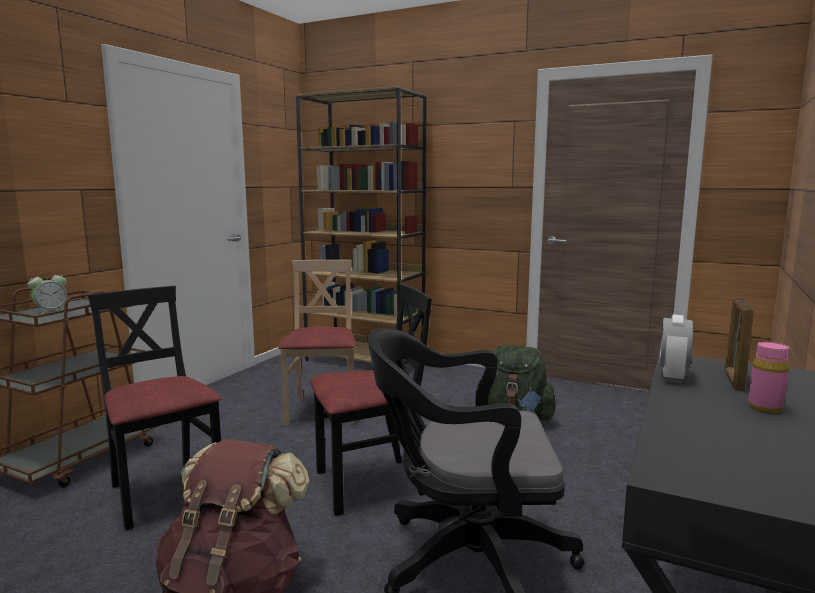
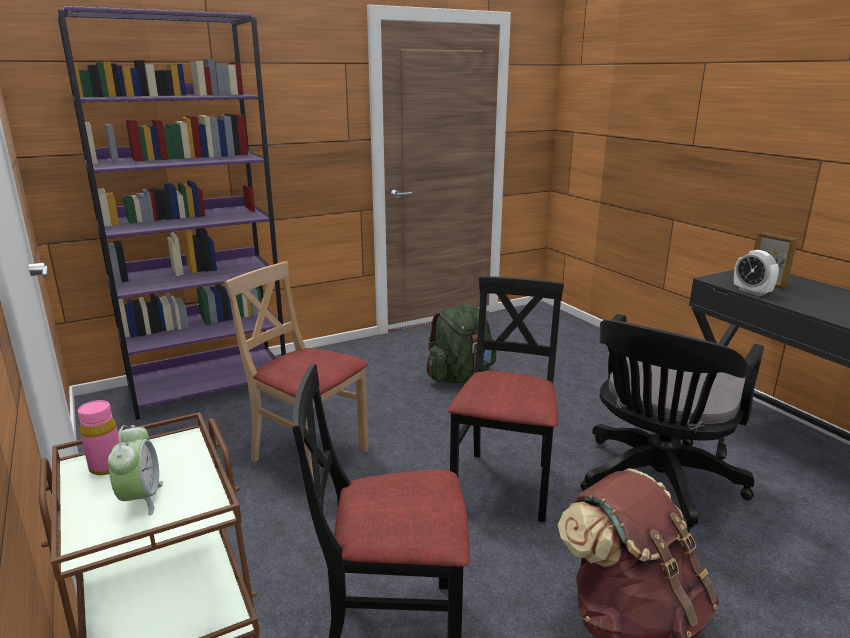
camera: 55 degrees left, 10 degrees up
(366, 360) = (209, 386): brown bookcase -> purple bookcase
(765, 408) = (817, 294): pink bottle -> pink bottle (106, 467)

